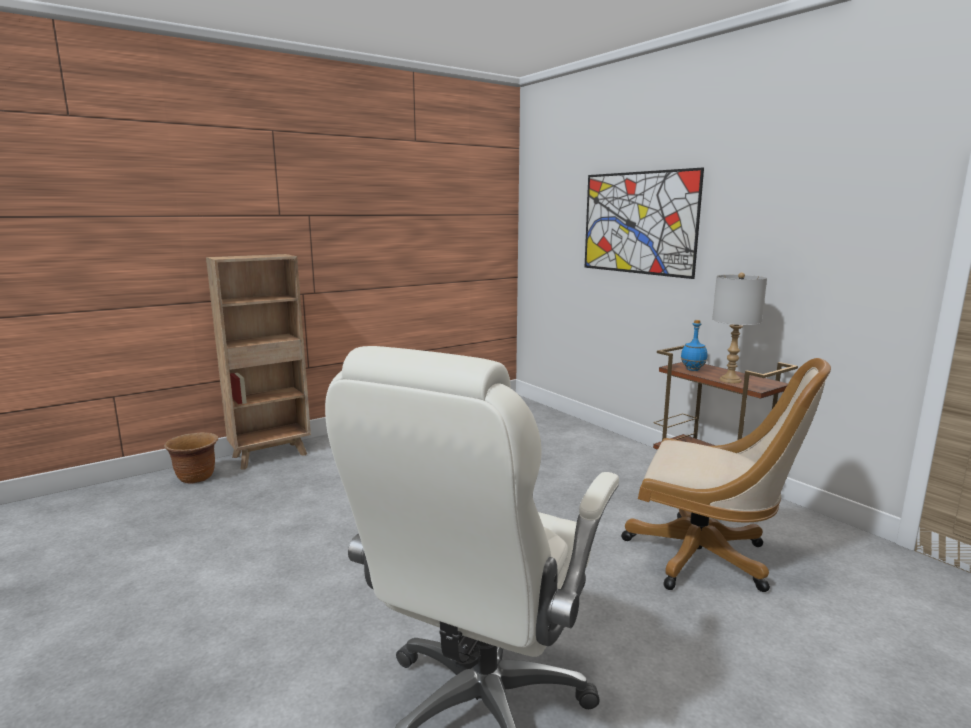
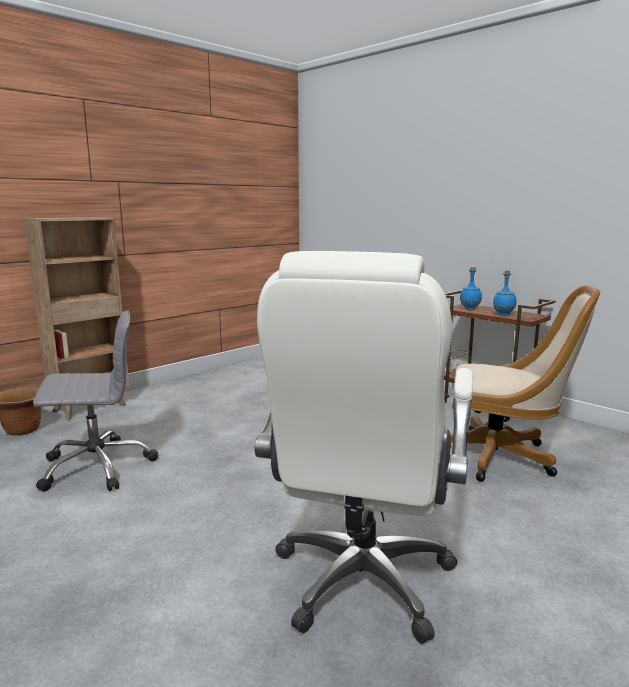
camera: 10 degrees left, 0 degrees up
(252, 528) = (98, 467): none -> grey office chair
(638, 223) = (413, 189): picture -> none
(730, 380) = (503, 315): grey table lamp -> blue bottle

